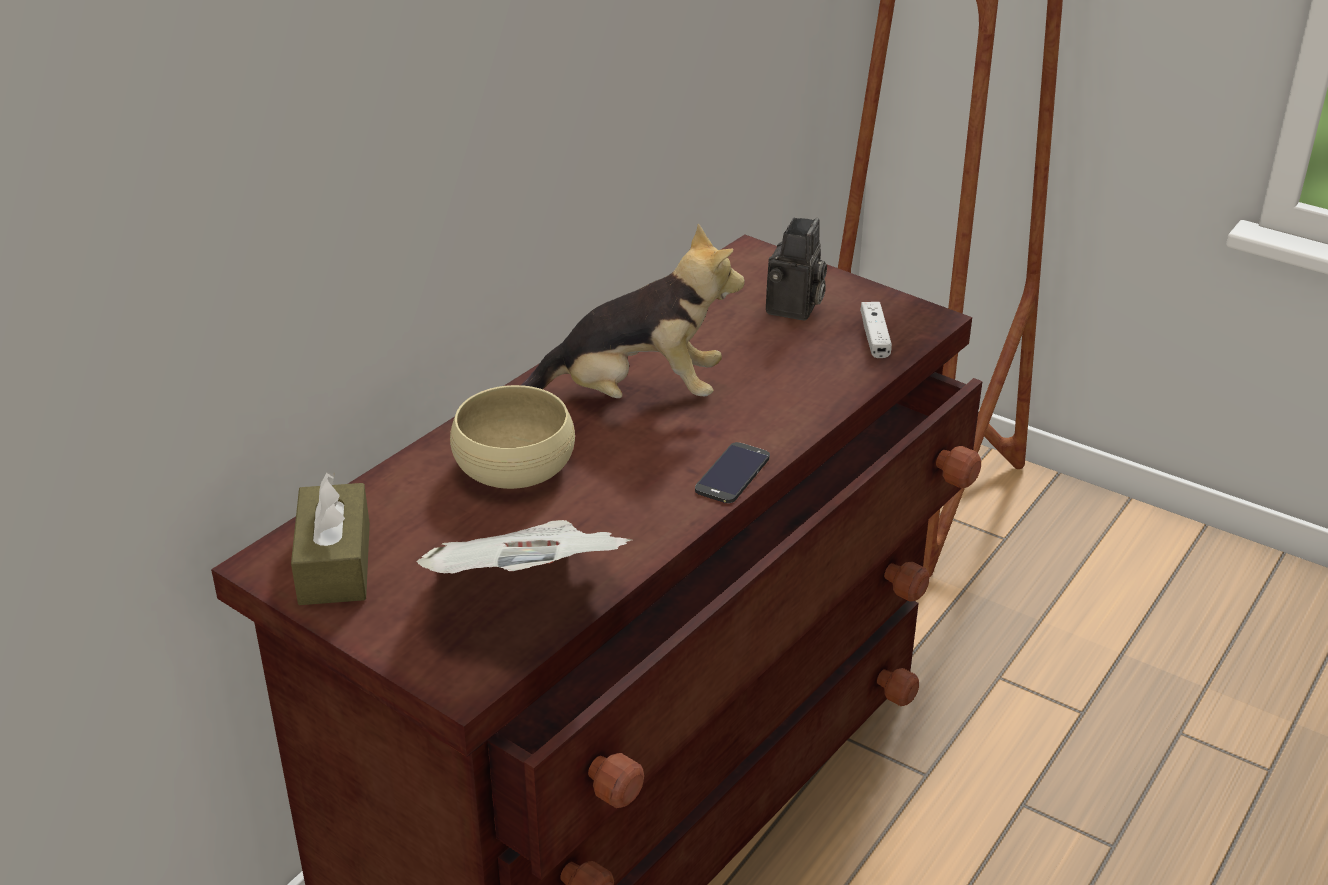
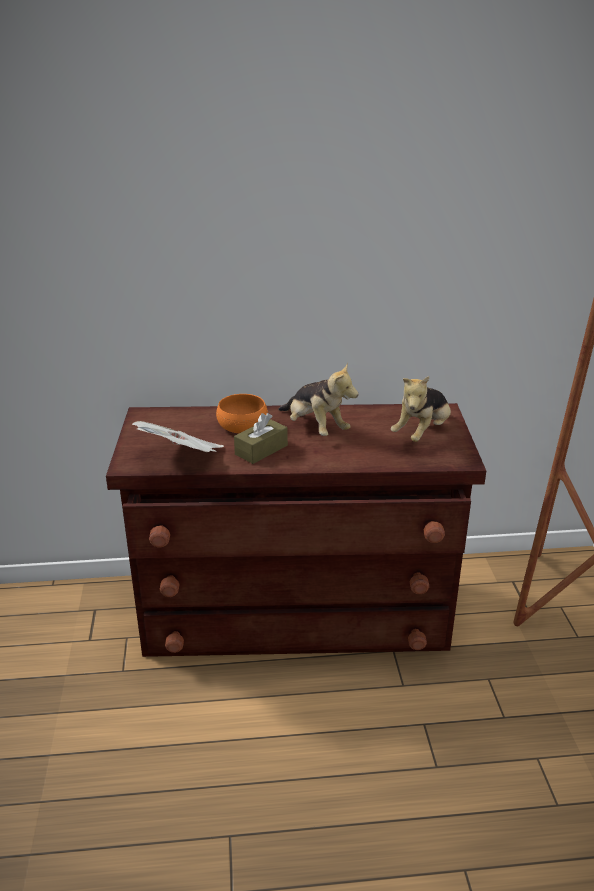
camera: 50 degrees right, 5 degrees down
(335, 563) = (154, 422): brown tissue box -> brown tissue box (261, 450)
(514, 466) = (242, 426): beige bowl -> orange bowl
(732, 473) = (296, 464): phone -> none
(794, 309) = (422, 433): camera -> plush toy
(874, 337) = (432, 456): white game controller -> none

